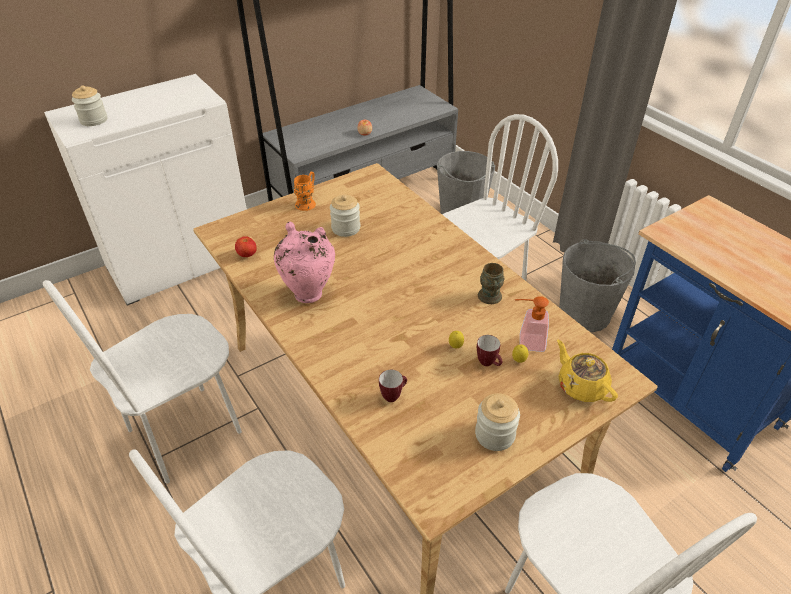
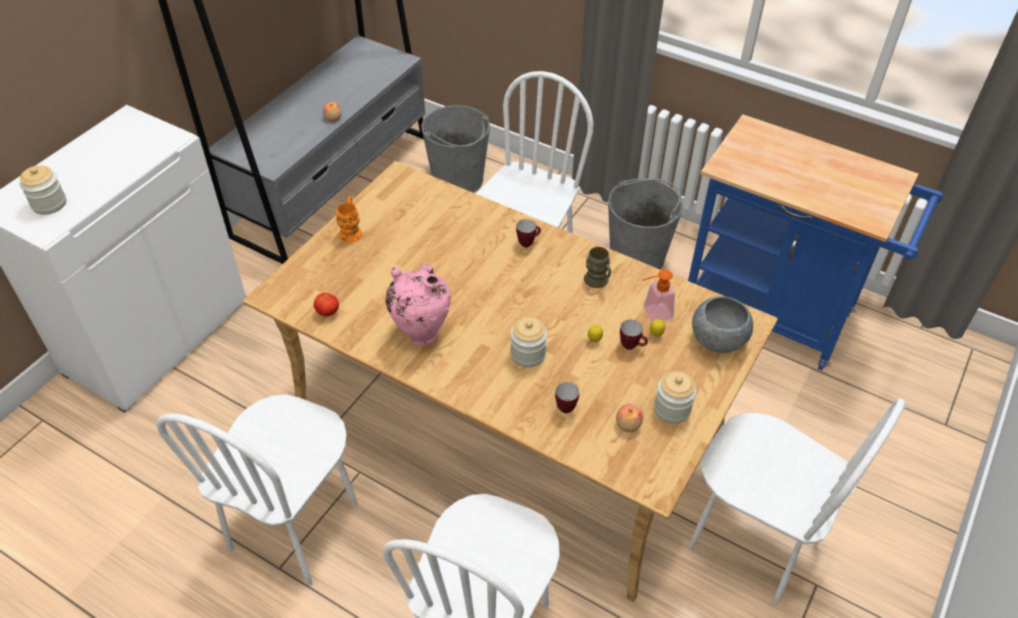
camera: 25 degrees left, 5 degrees up
(346, 228) = (412, 249): jar -> jar (528, 354)
(442, 433) = (628, 424): none -> apple
(446, 249) = (528, 242): none -> mug
(581, 386) = (718, 339): yellow teapot -> grey bowl

